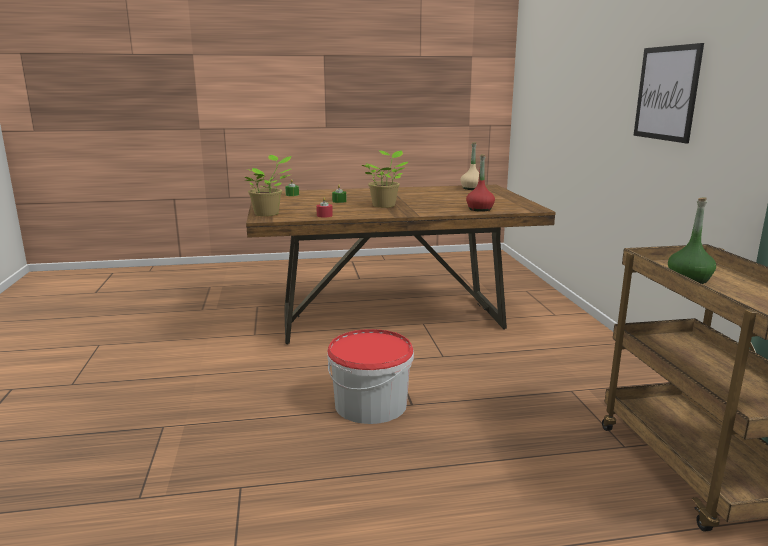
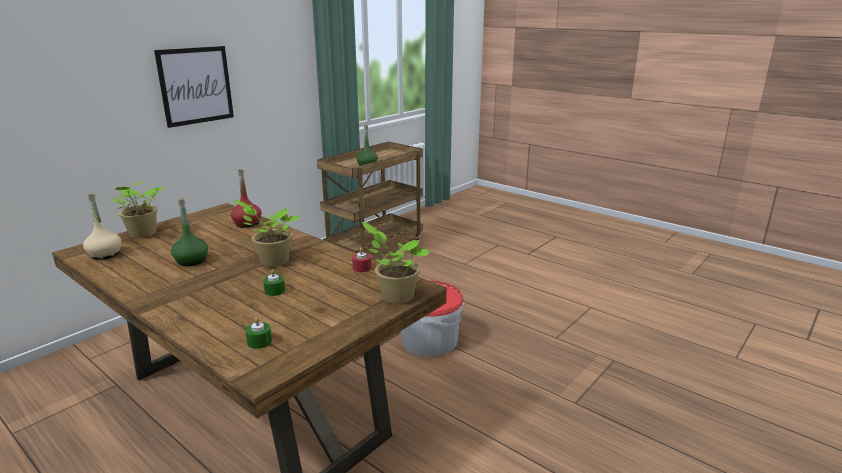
camera: 130 degrees left, 5 degrees up
(424, 196) = (191, 261): none -> green bottle
(500, 194) = (142, 234): none -> potted plant

